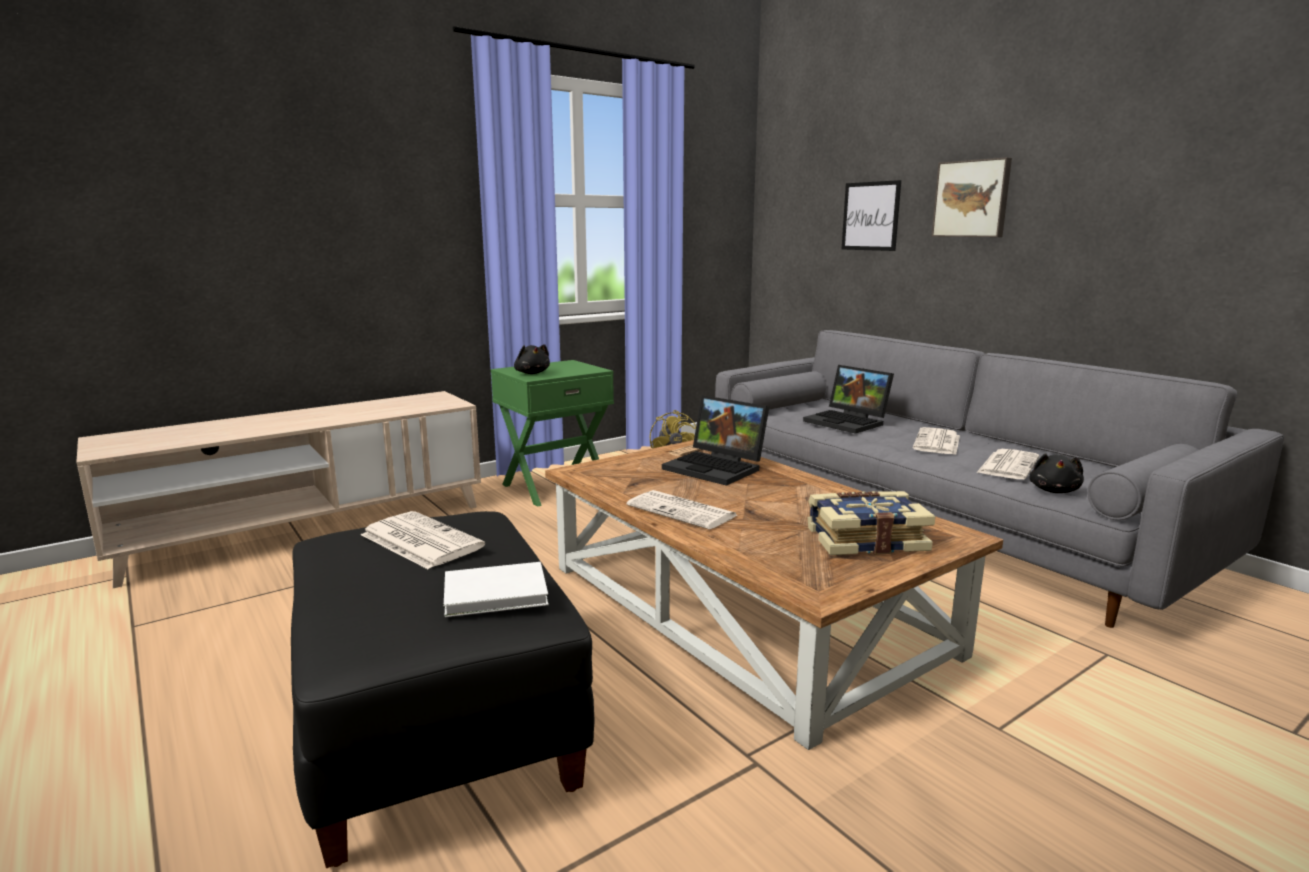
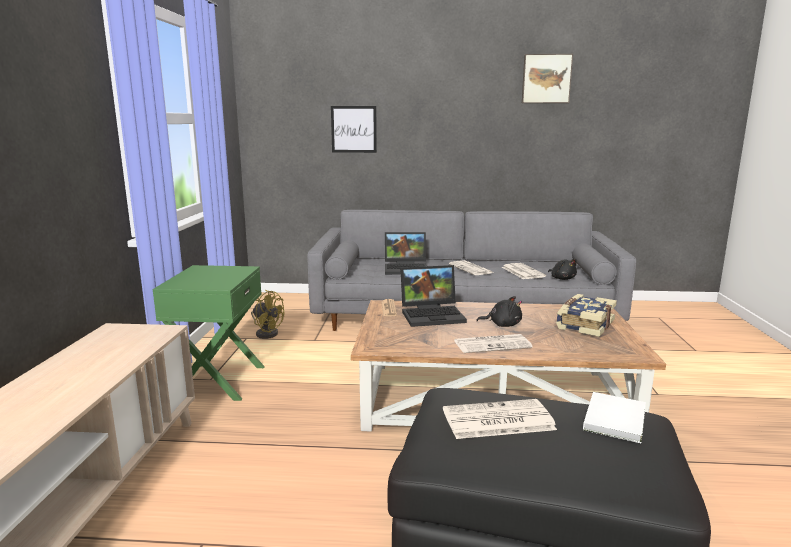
camera: 50 degrees left, 0 degrees up
(532, 373) = (207, 283): black plush toy -> black plush toy (502, 325)
(972, 199) = (429, 120): picture -> picture (546, 79)

